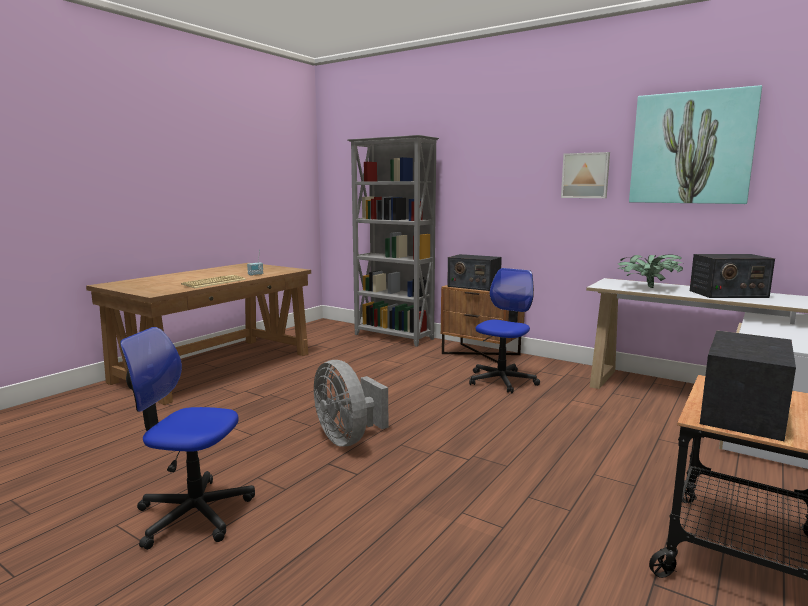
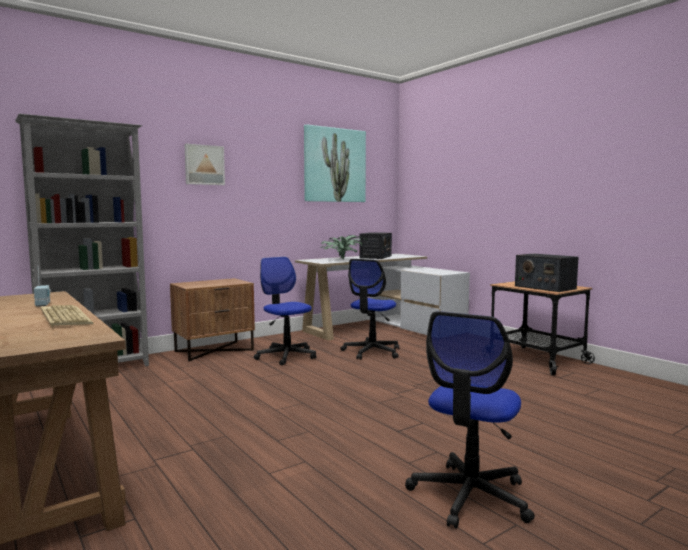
camera: 70 degrees left, 5 degrees down
(348, 438) = (353, 419): grey fan -> none
(473, 286) = (206, 284): radio -> none
(576, 416) = (371, 352): none -> office chair
(585, 175) = (273, 180): picture -> picture (204, 165)

